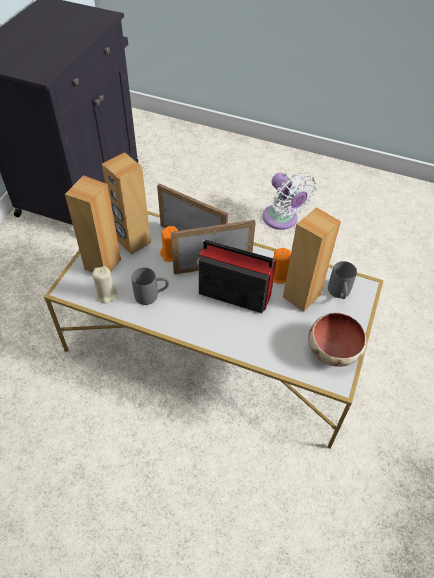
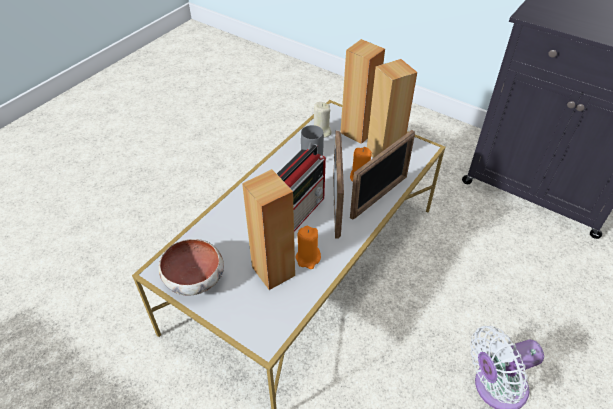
camera: 105 degrees right, 5 degrees down
(339, 294) = (264, 309): grey mug -> none

